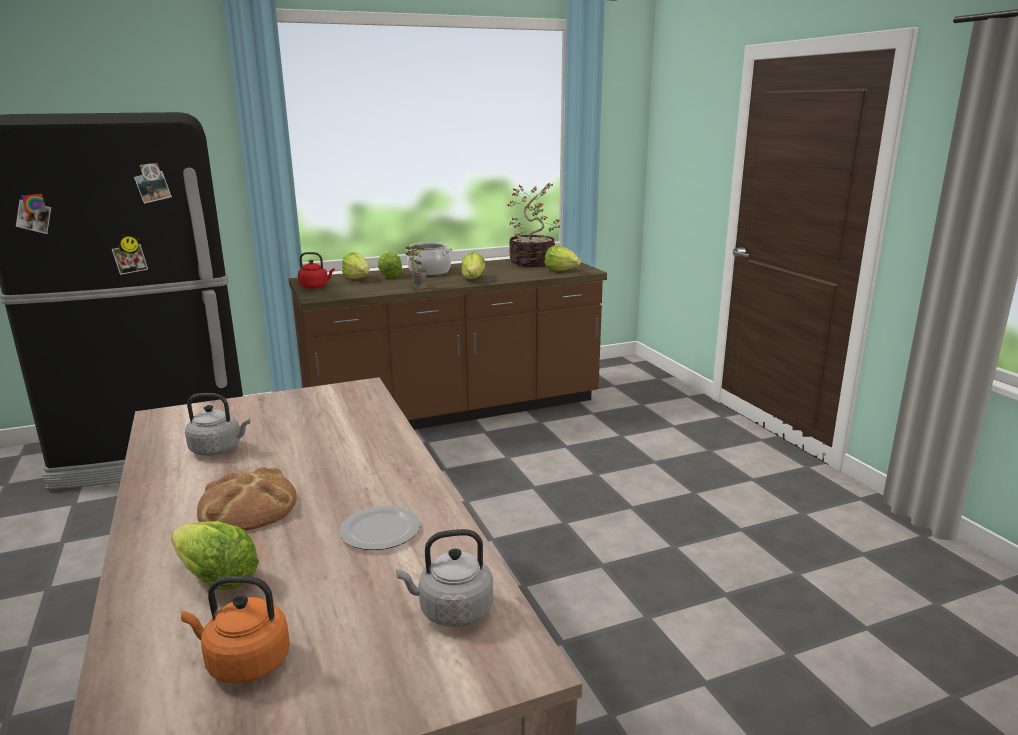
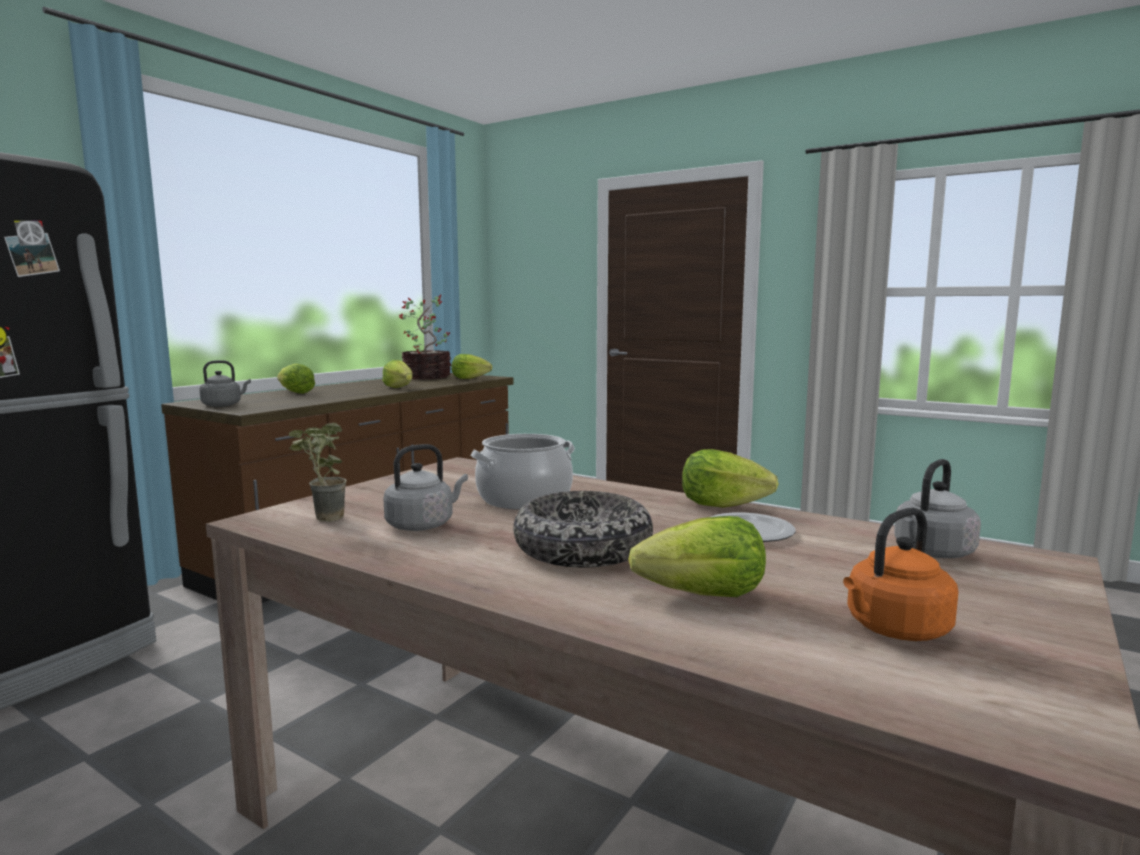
camera: 35 degrees left, 10 degrees down
(248, 507) = (583, 549): bread -> bowl
(315, 287) = (224, 405): red kettle -> grey kettle
(357, 279) = (262, 397): lettuce -> lettuce (722, 505)
(416, 287) = (353, 396): potted plant -> potted plant (321, 519)
(429, 271) = (335, 388): cooking pot -> cooking pot (524, 499)

